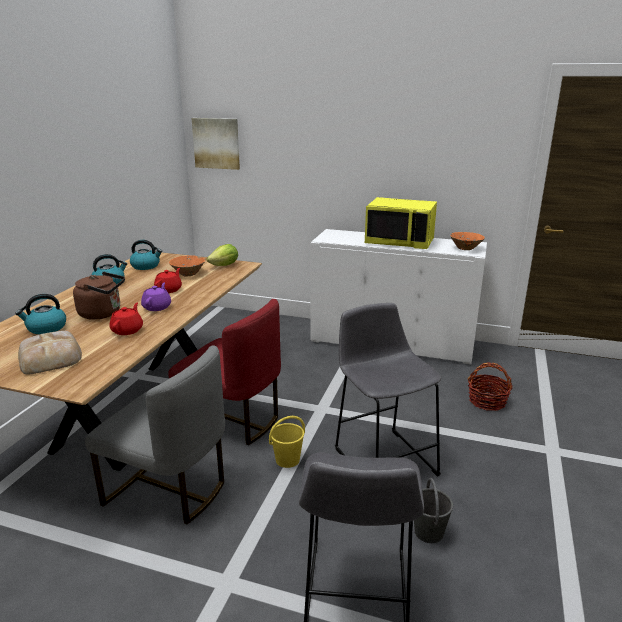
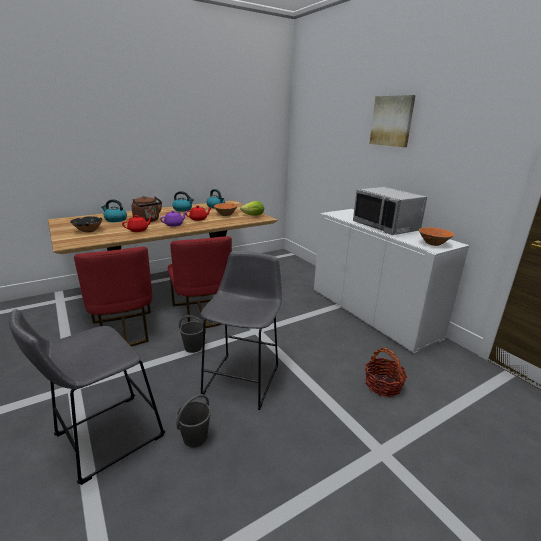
camera: 40 degrees right, 0 degrees up
(51, 357) = (88, 231): bread -> black bowl
(169, 489) = (124, 330): grey chair -> red chair
(216, 143) = (302, 136): picture -> picture (392, 121)
(287, 460) = (193, 347): yellow bucket -> grey bucket
(400, 241) = (386, 227): yellow microwave -> grey microwave

